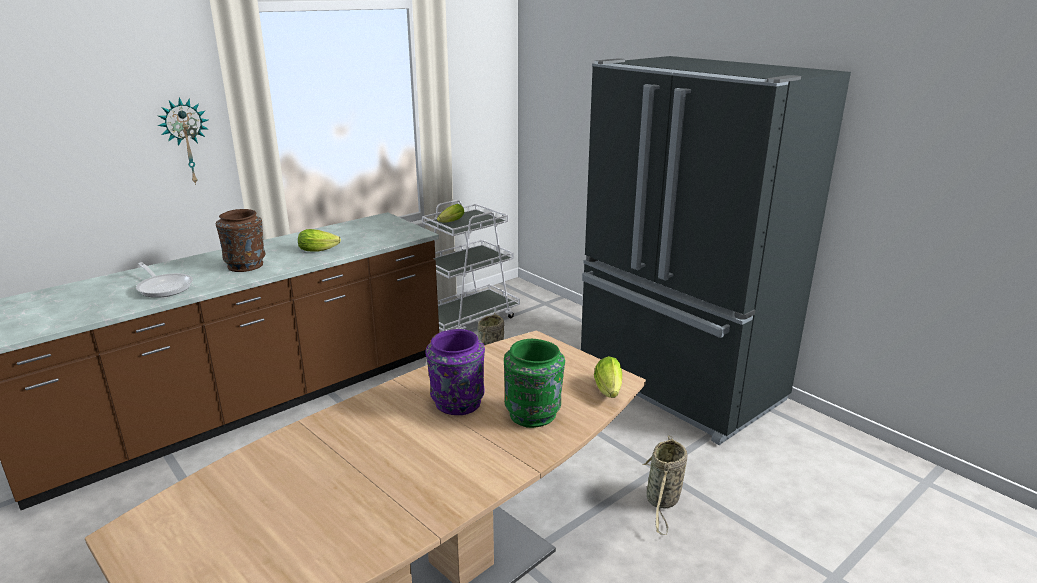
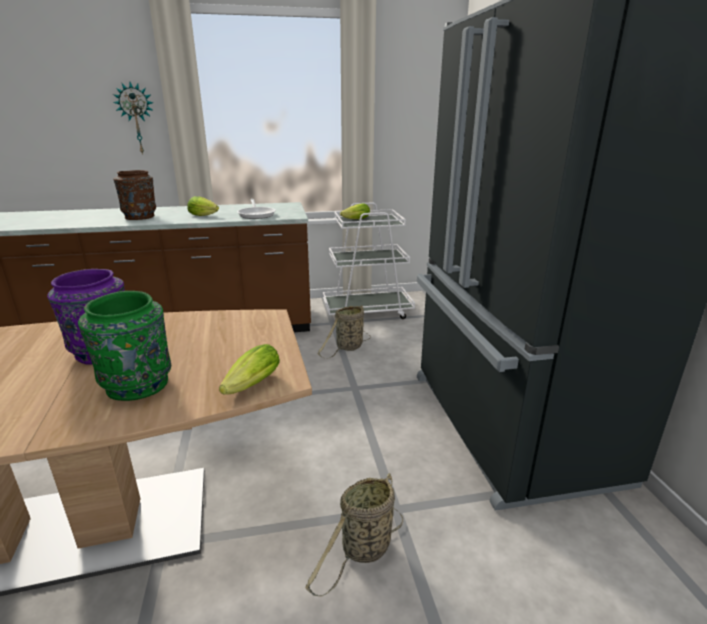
camera: 30 degrees right, 0 degrees up
(164, 287) = (69, 220): frying pan -> frying pan (256, 214)

